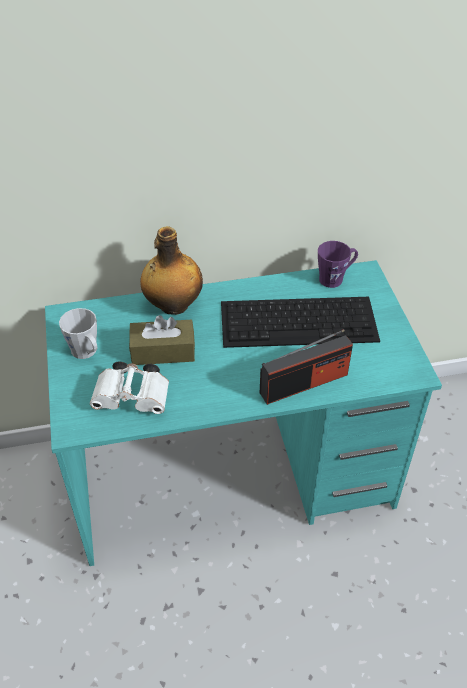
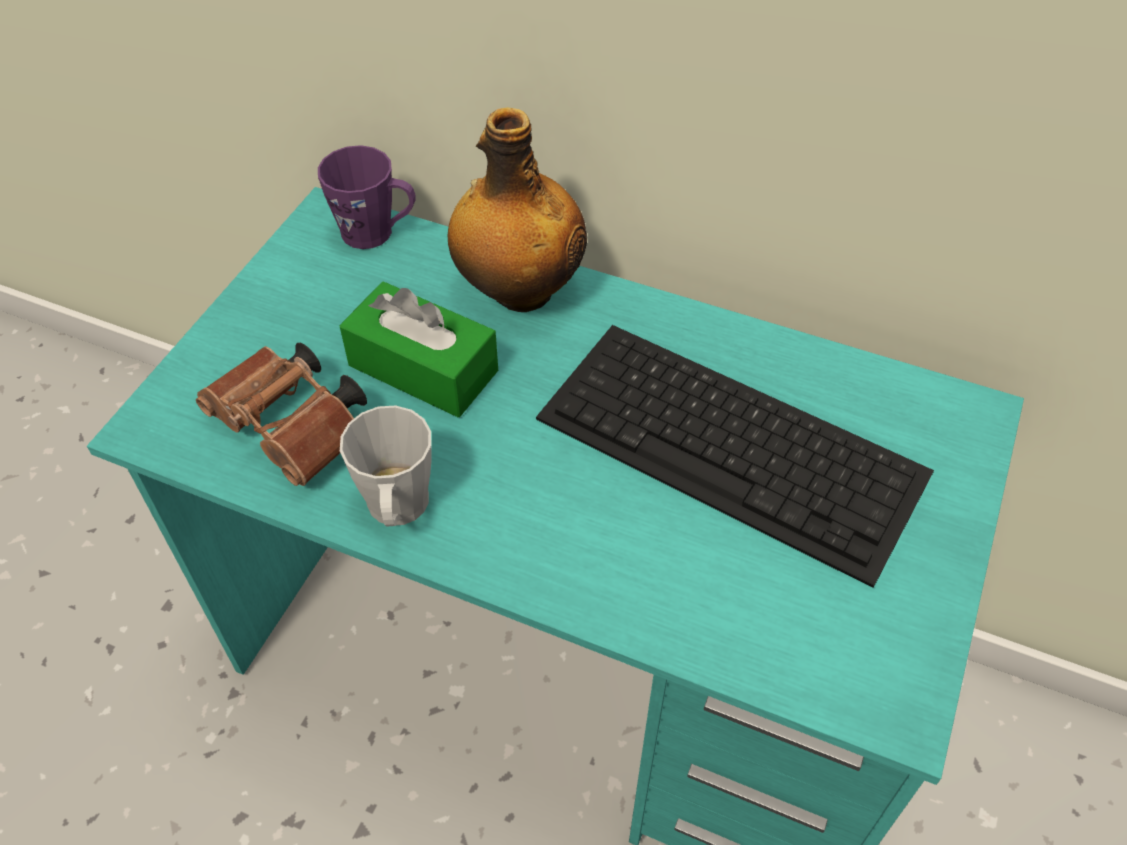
camera: 35 degrees right, 5 degrees up
(86, 352) = (299, 302): grey mug -> grey mug (397, 510)
(134, 398) = (294, 430): white binoculars -> brown binoculars
(163, 351) = (423, 368): brown tissue box -> green tissue box
(304, 383) = (626, 585): radio -> none
(335, 278) = (891, 393): purple mug -> purple mug (376, 233)

